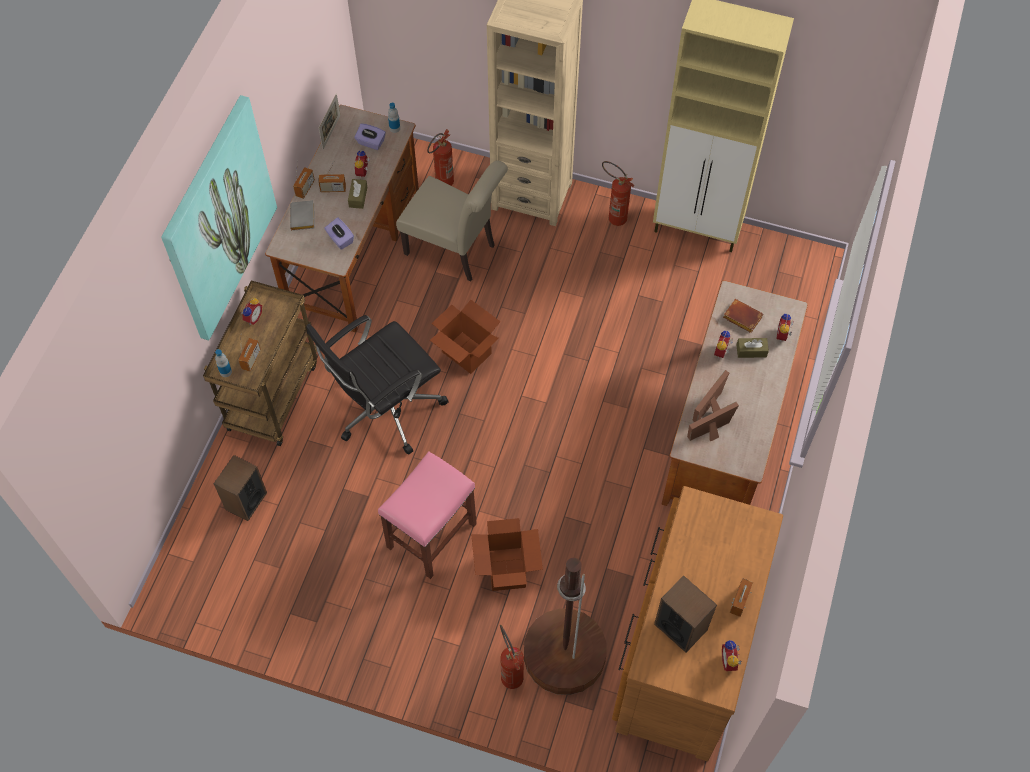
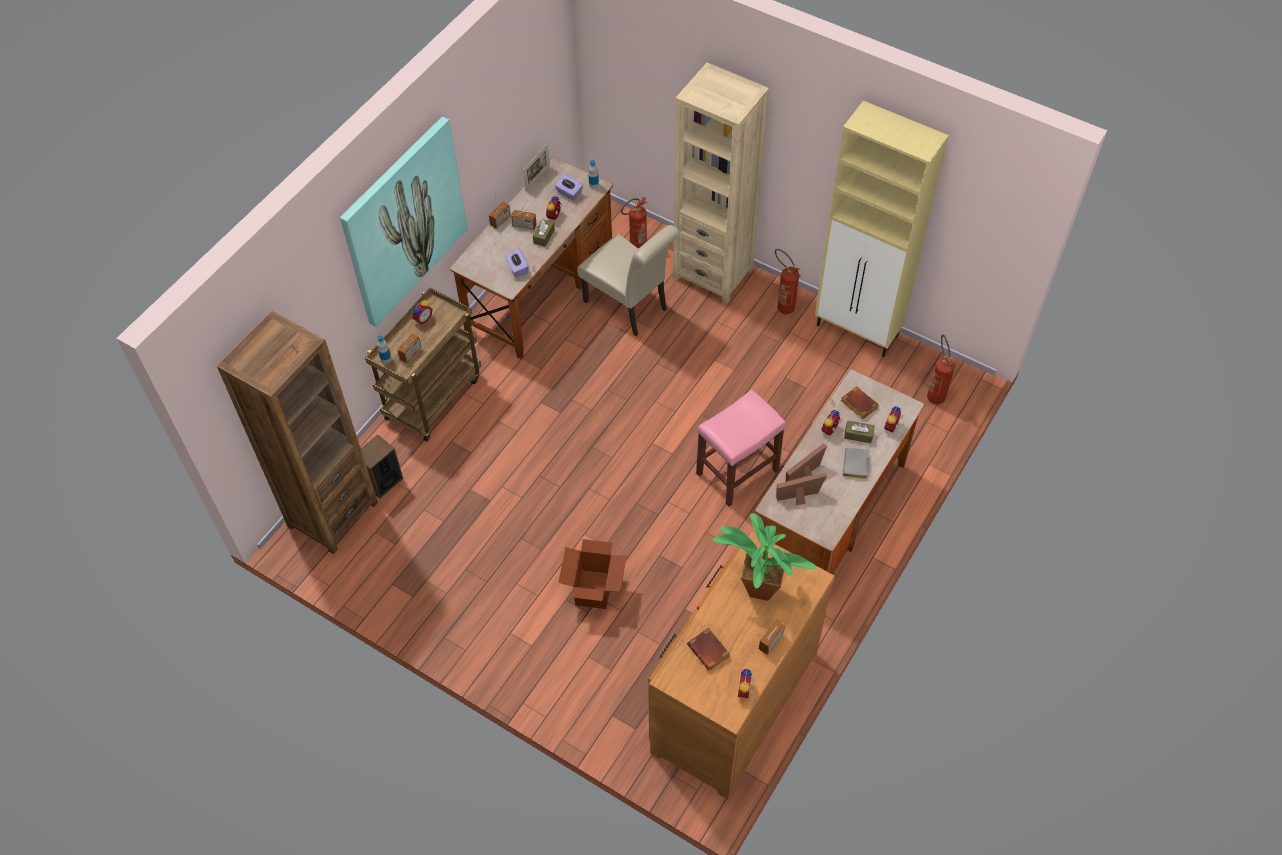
camera: 15 degrees right, 5 degrees down
(201, 550) = (332, 514): none -> brown bookcase
(304, 218) = (491, 245): grey book -> grey book (857, 466)
(385, 409) = (527, 429): black office chair -> none
(432, 534) = (536, 545): pink stool -> pink stool (738, 471)
(466, 353) = (613, 396): cardboard box -> none
(509, 673) = (569, 679): fire extinguisher -> fire extinguisher (934, 393)
(564, 655) = (623, 675): brown floor lamp -> none
(680, 627) = (710, 651): speaker -> brown book
(707, 545) = (756, 586): none -> potted plant

